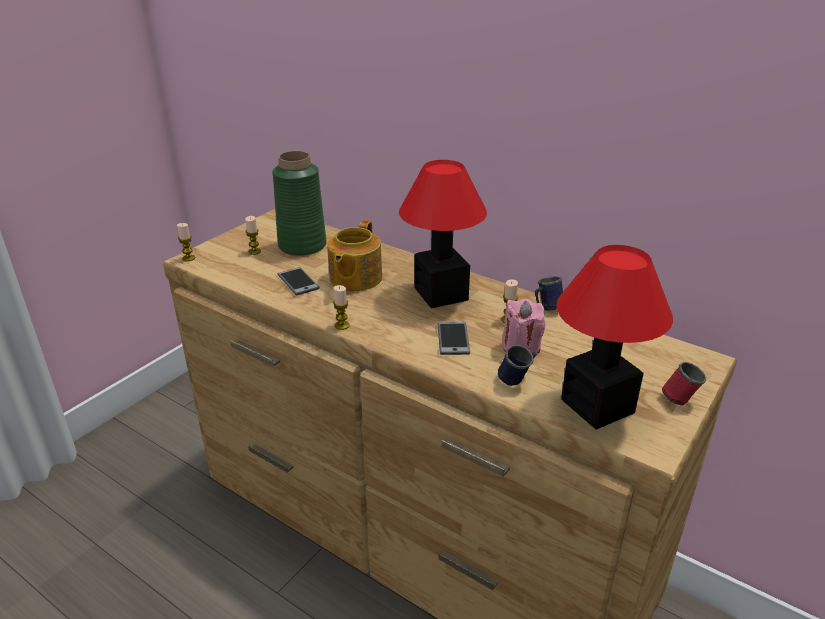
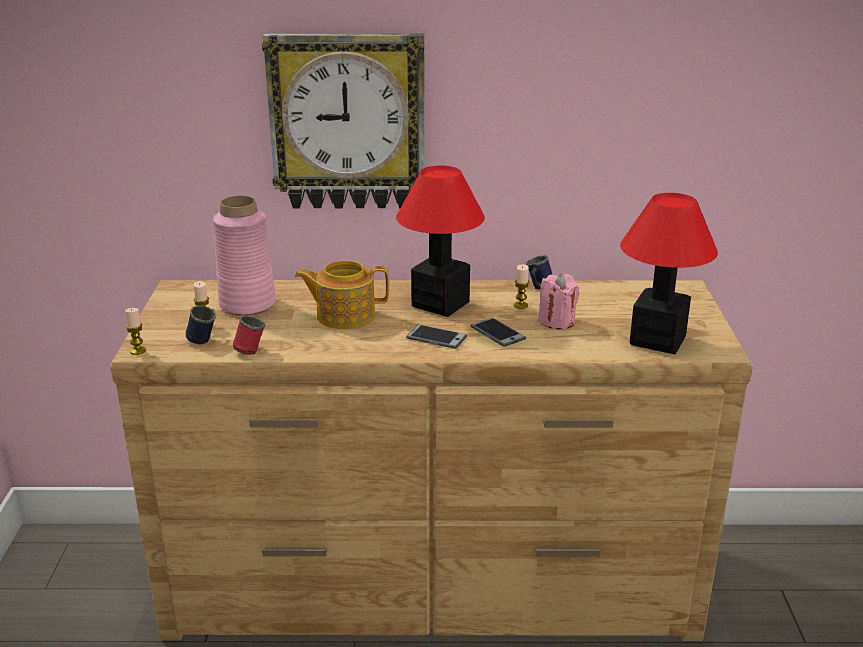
camera: 35 degrees left, 5 degrees down
(298, 282) = (293, 335): phone -> phone (436, 337)
(302, 245) = (247, 304): green vase -> pink vase
(342, 325) = (390, 354): candle -> none
(354, 278) = (344, 315): teapot -> teapot turned 105 degrees clockwise
(409, 103) = (348, 122): none -> wall clock
(517, 380) = (583, 343): blue mug -> blue mug (205, 339)
(679, 397) = (700, 316): red mug -> red mug (249, 349)

